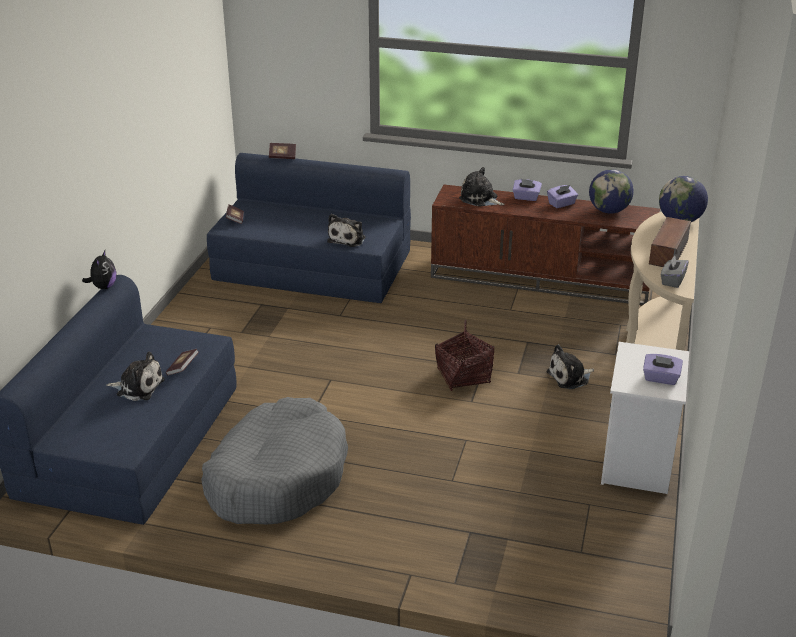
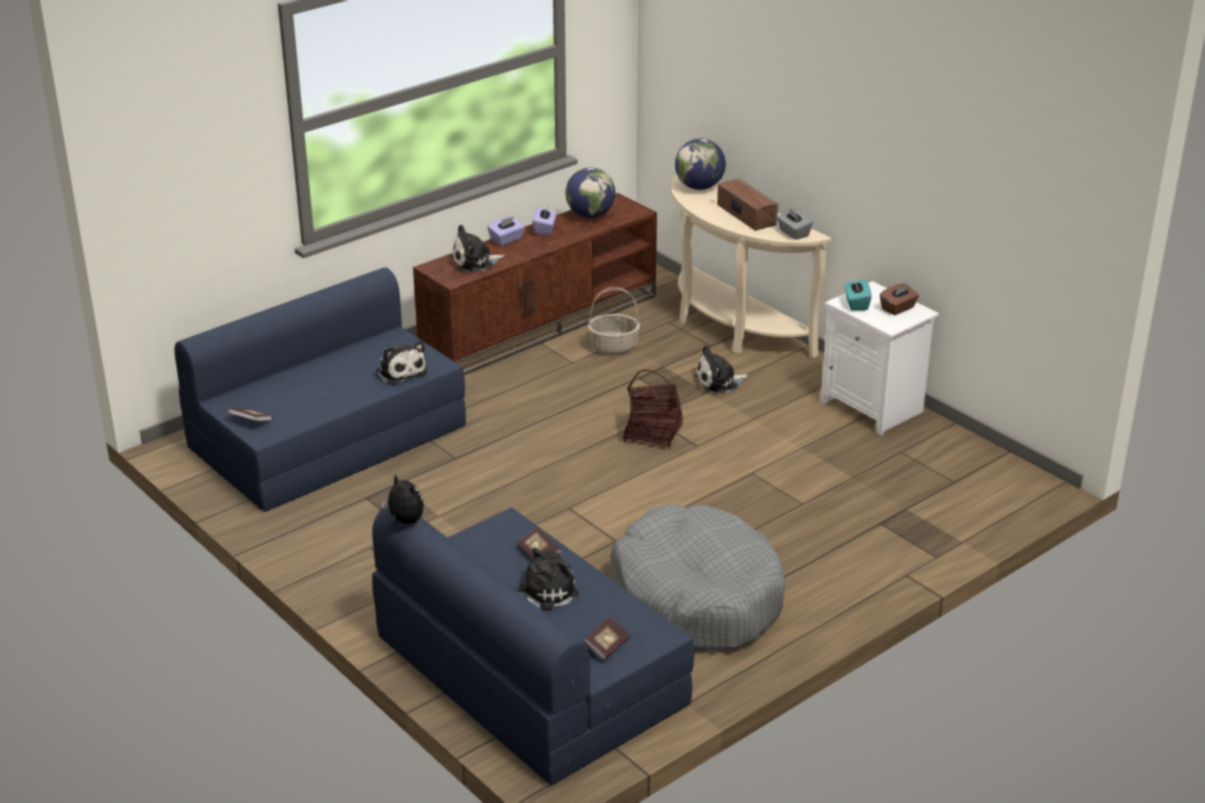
camera: 55 degrees left, 0 degrees up
(282, 156) = (237, 320): book -> book (607, 646)
(554, 316) = (614, 346): none -> basket
(570, 377) = (719, 382): plush toy -> plush toy turned 60 degrees clockwise
(637, 356) = (856, 304): none -> turquoise tissue box
(660, 378) = (898, 308): purple tissue box -> brown tissue box

